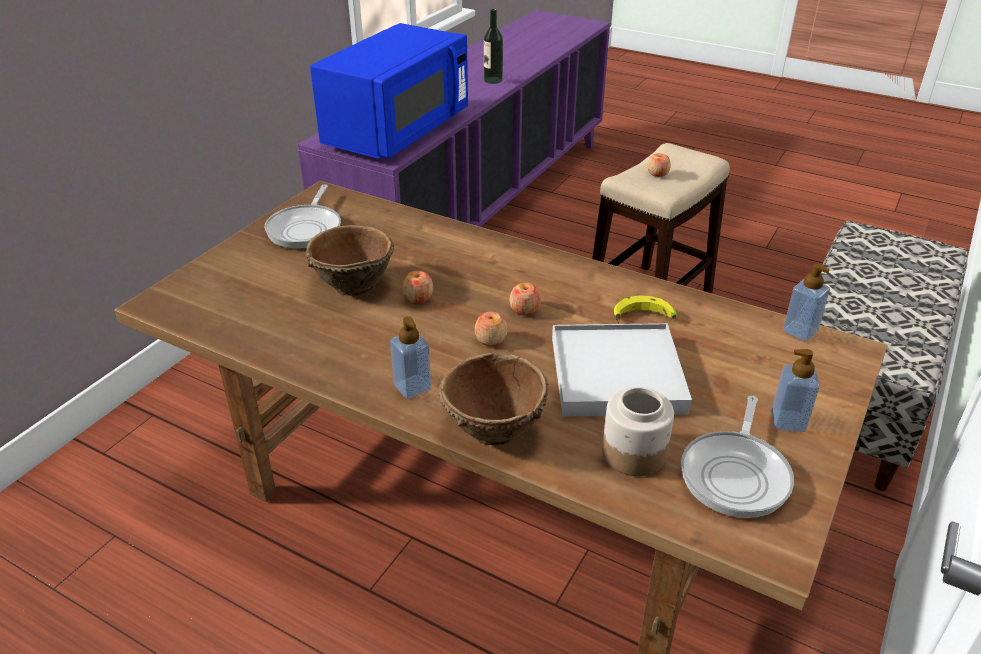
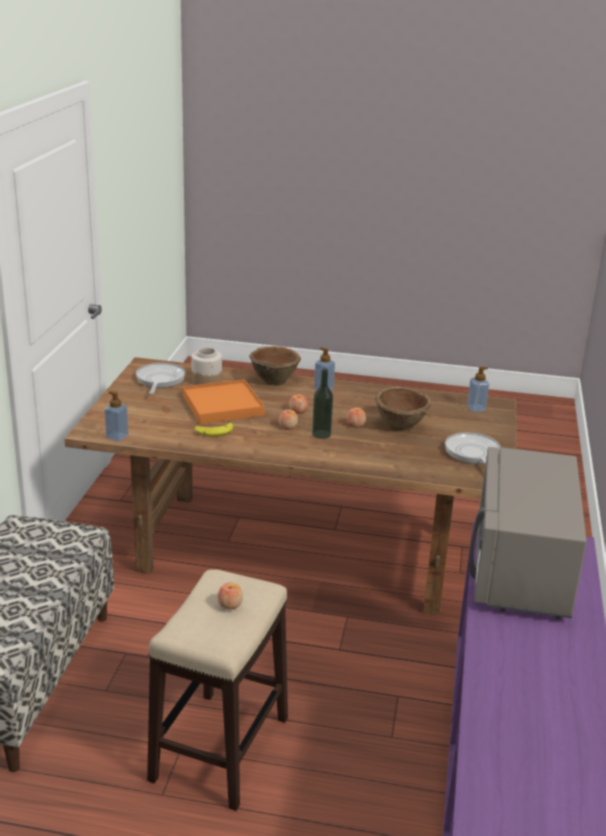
camera: 160 degrees right, 10 degrees down
(397, 131) = (520, 569): blue microwave -> grey microwave
(493, 80) = (503, 697): bottle -> bottle (321, 434)
(617, 375) = (222, 405): white tray -> orange tray
(788, 421) = (132, 399): soap dispenser -> soap dispenser (476, 408)

